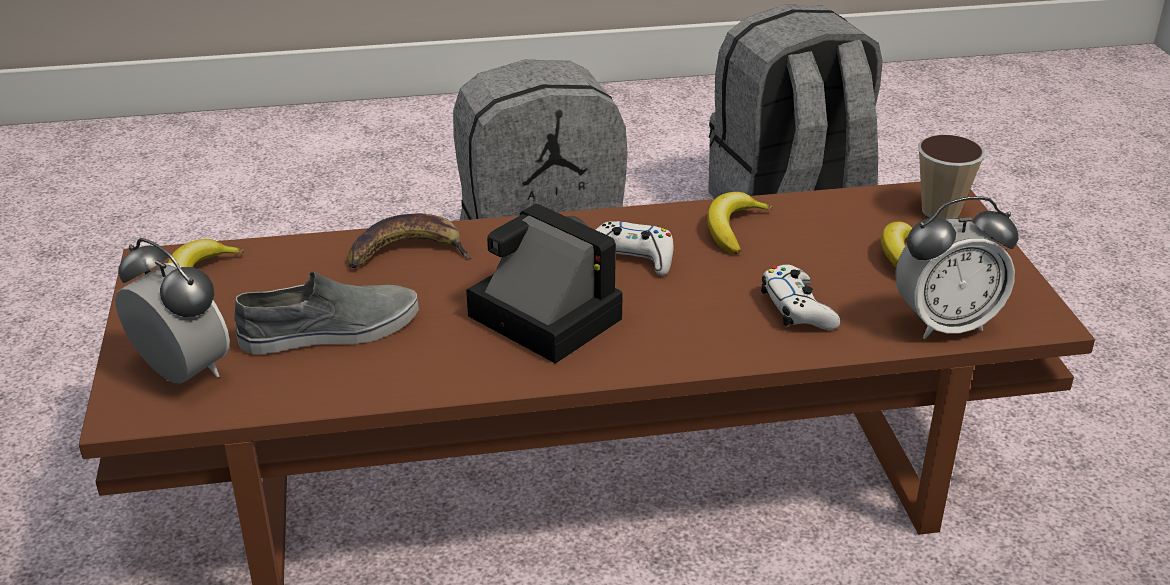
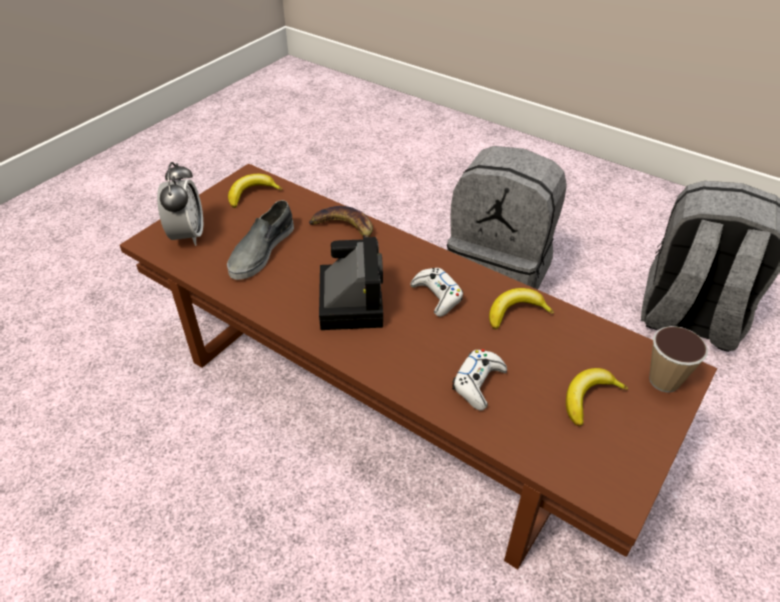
camera: 45 degrees right, 10 degrees up
(330, 330) = (261, 250): grey shoe -> grey shoe turned 90 degrees clockwise
(945, 324) = (548, 455): alarm clock -> none

